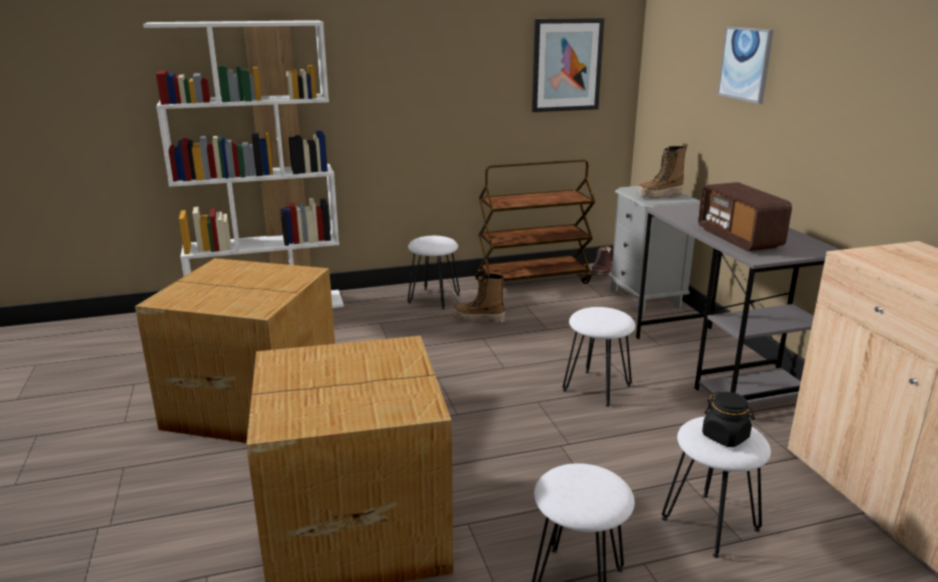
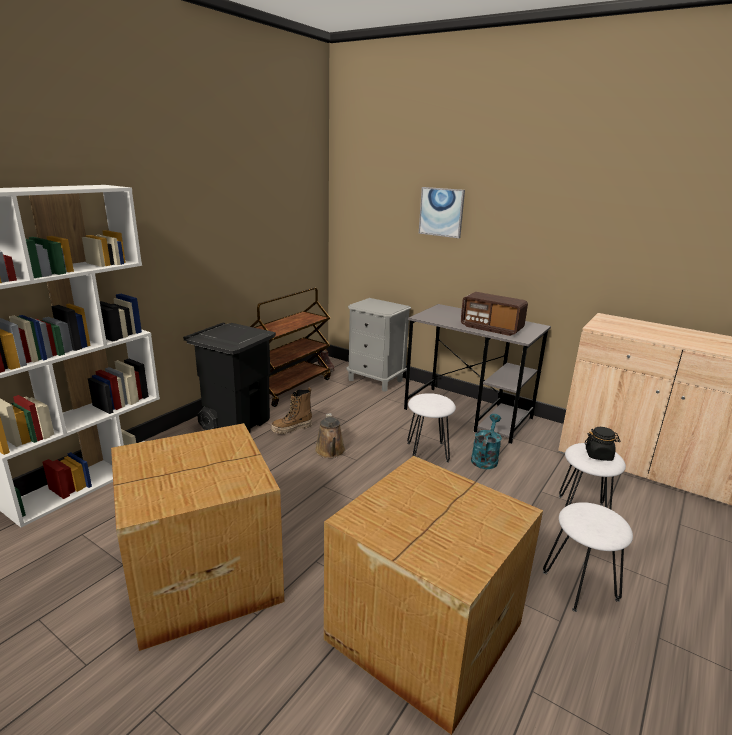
camera: 40 degrees left, 0 degrees up
(434, 298) = (236, 423): white stool -> black trash can
(488, 351) = (330, 452): none -> brown watering can
(566, 65) = (289, 216): picture -> none
(660, 196) = (384, 307): boot -> none
(663, 419) = (485, 458): none -> turquoise watering can

